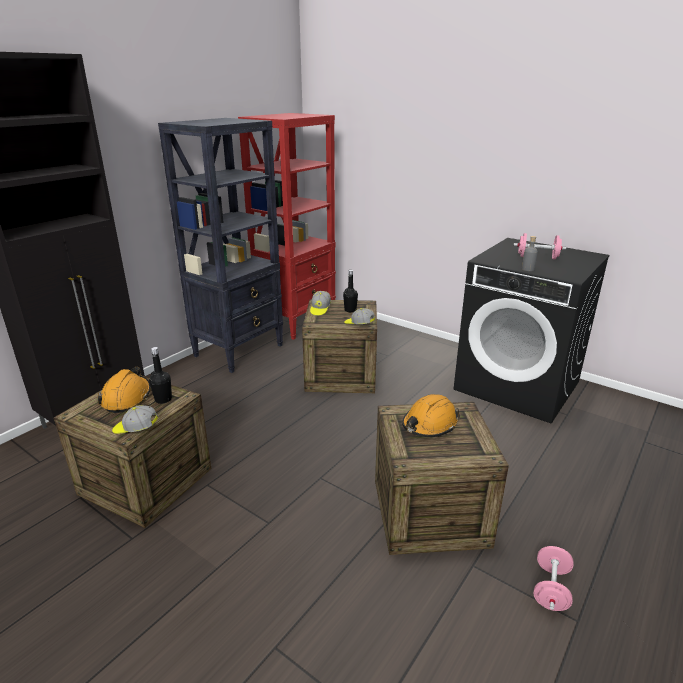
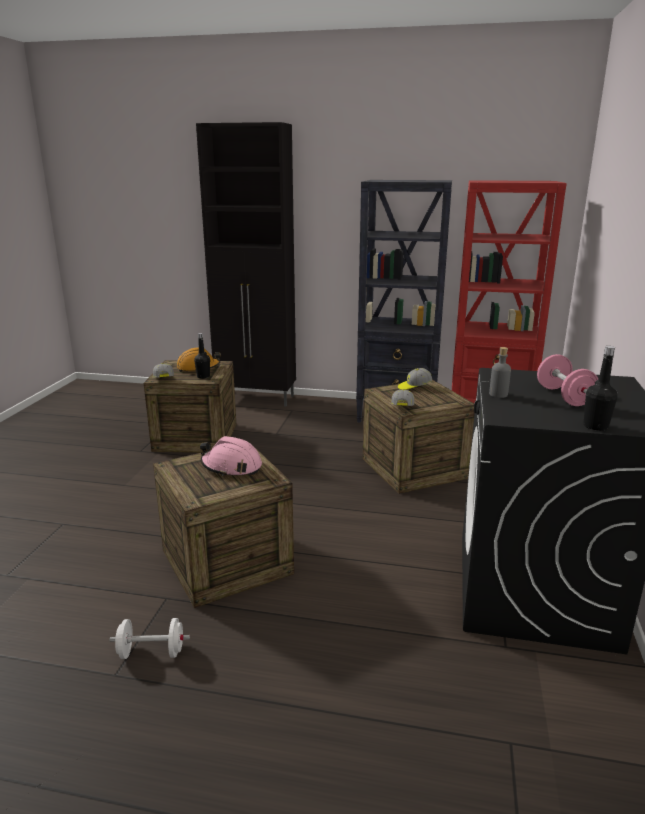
camera: 65 degrees right, 5 degrees down
(350, 310) = (431, 398): black bottle -> black bottle (595, 426)
(429, 424) = (231, 467): orange hard hat -> pink hard hat
(550, 589) = (151, 652): pink dumbbell -> white dumbbell

